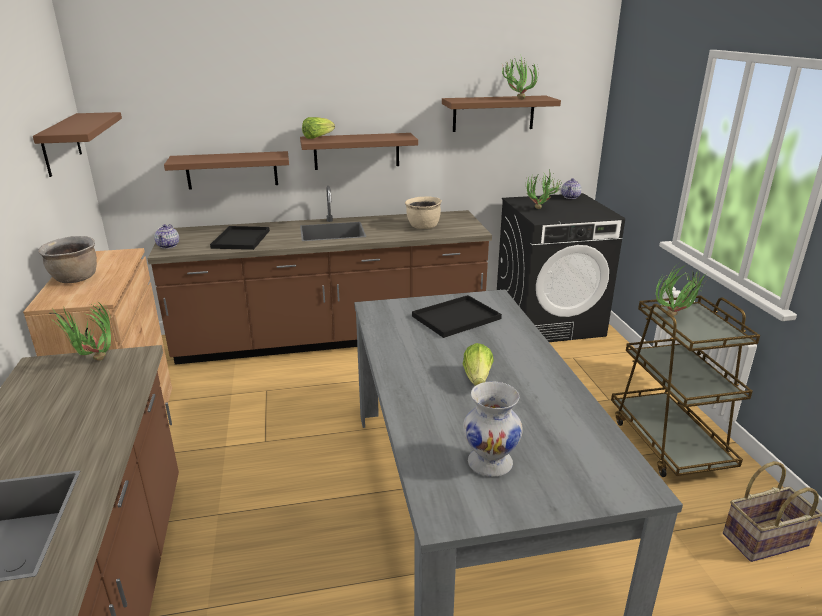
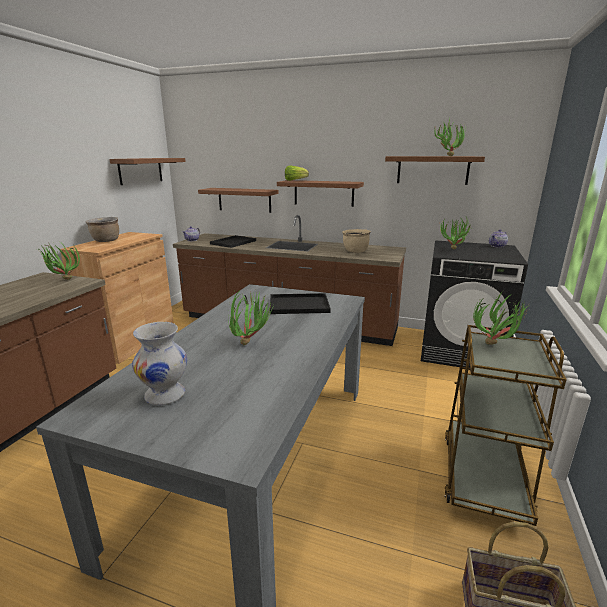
camera: 30 degrees right, 5 degrees down
(477, 378) = (250, 342): lettuce -> potted plant

